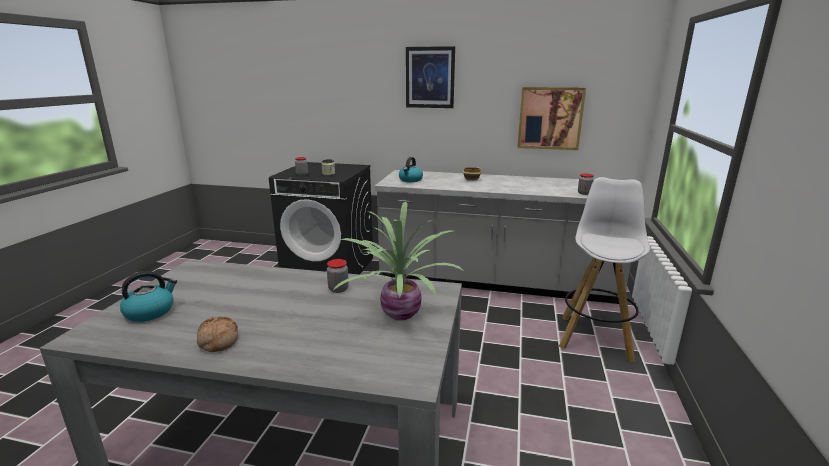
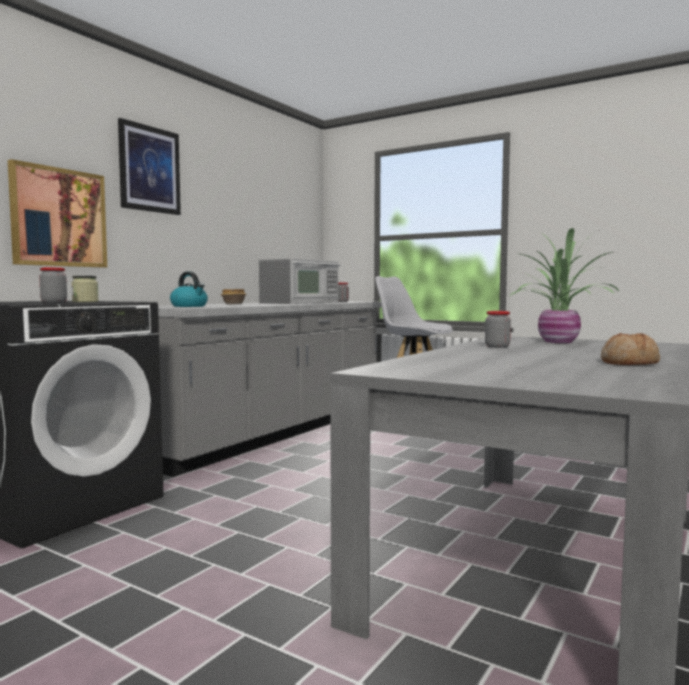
camera: 70 degrees left, 15 degrees down
(150, 312) = (551, 377): kettle -> none
(531, 187) = (301, 303): none -> microwave
(550, 118) = (263, 236): picture -> picture (59, 217)

